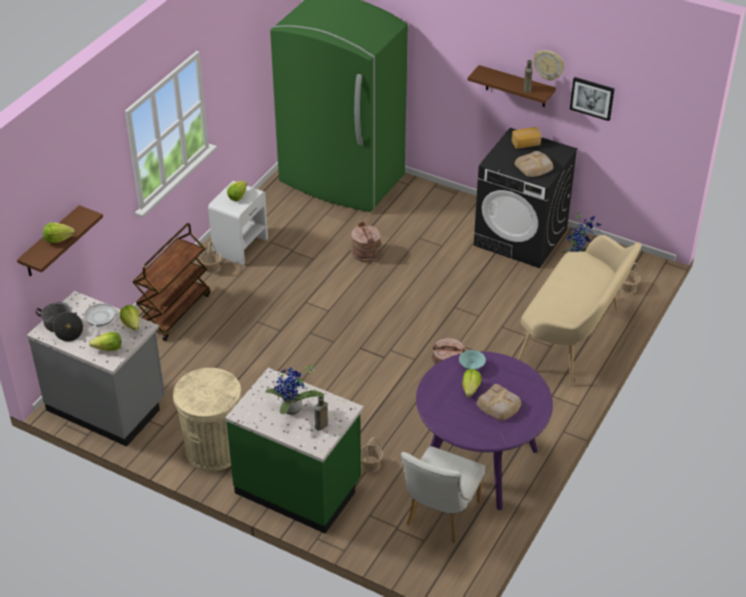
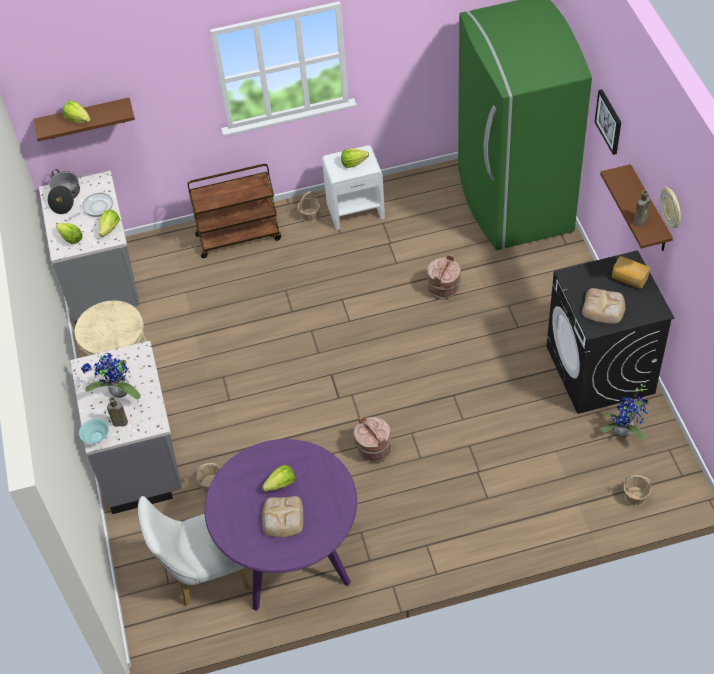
camera: 50 degrees right, 10 degrees up
(298, 487) = (141, 459): green counter -> grey counter
(471, 366) = (309, 464): turquoise bowl -> turquoise bowl (96, 437)
(574, 340) = (514, 509): beige bench -> none
(592, 98) = (693, 274): picture -> picture (609, 121)

